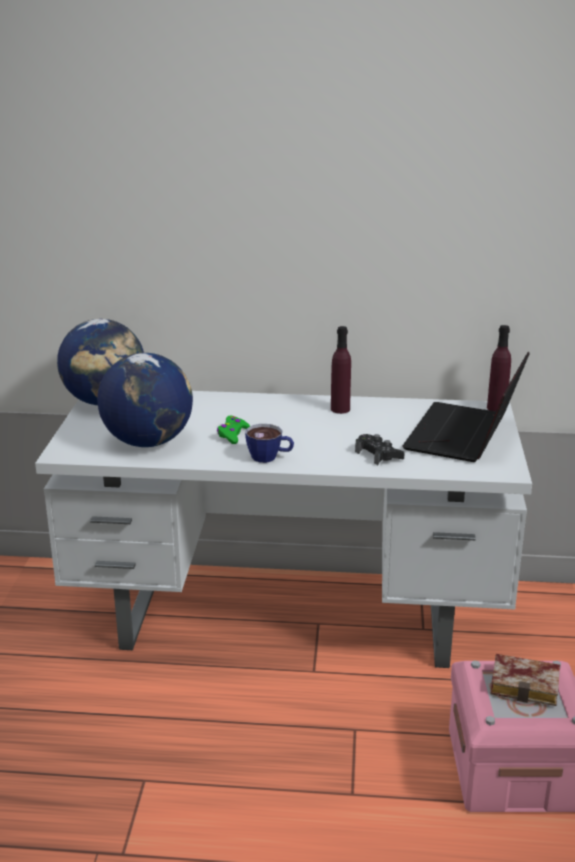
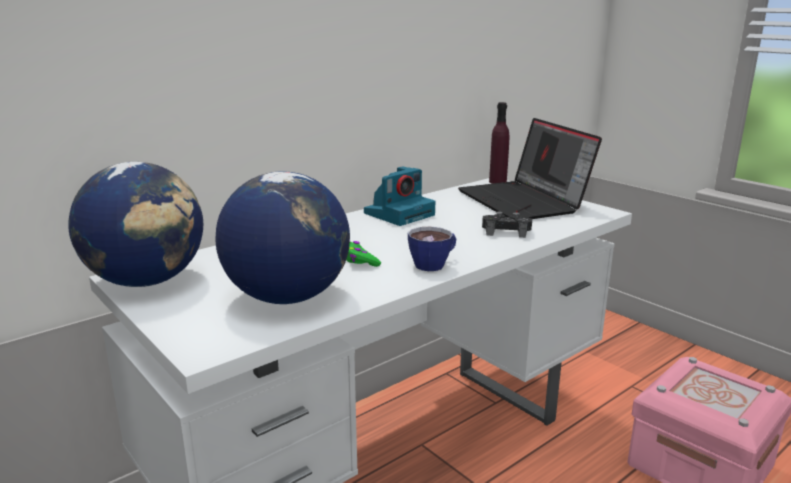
camera: 45 degrees left, 5 degrees down
(340, 409) = (400, 213): purple bottle -> camera
(527, 685) = (707, 383): book -> none

